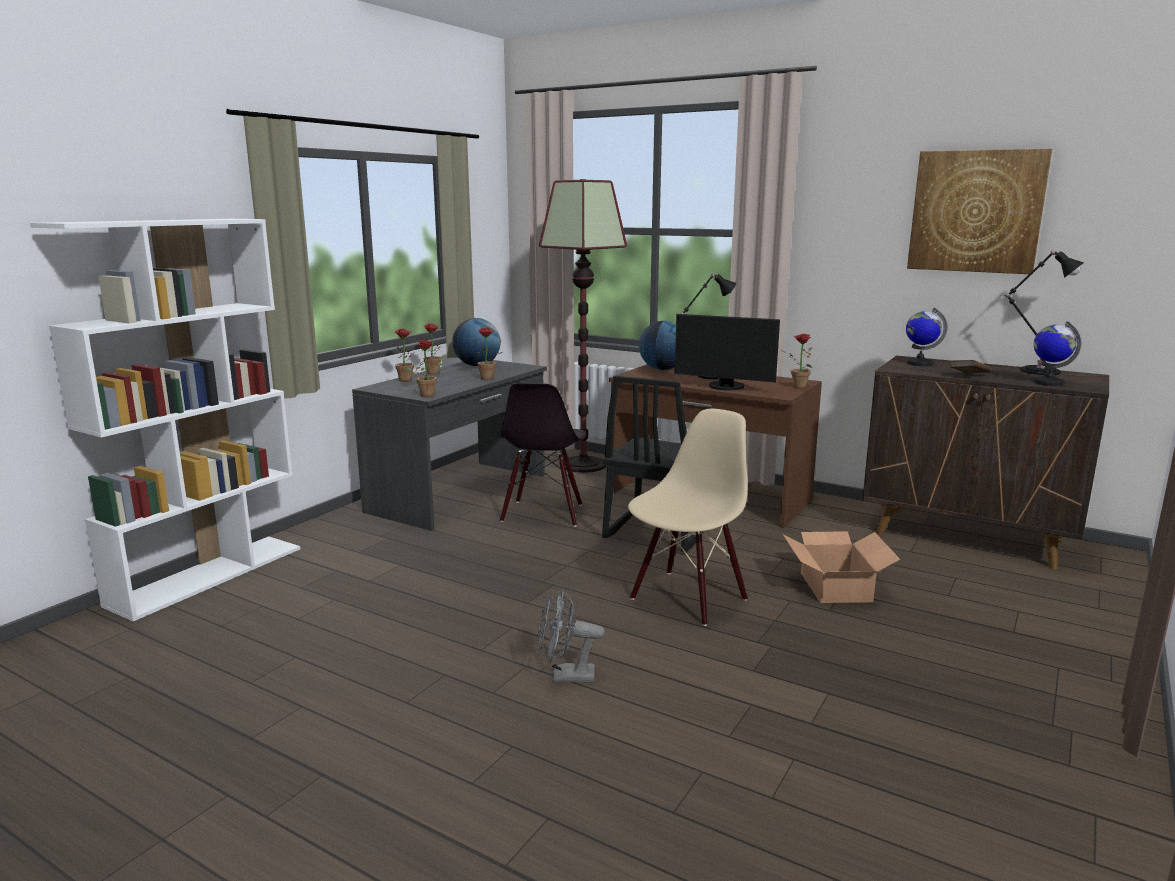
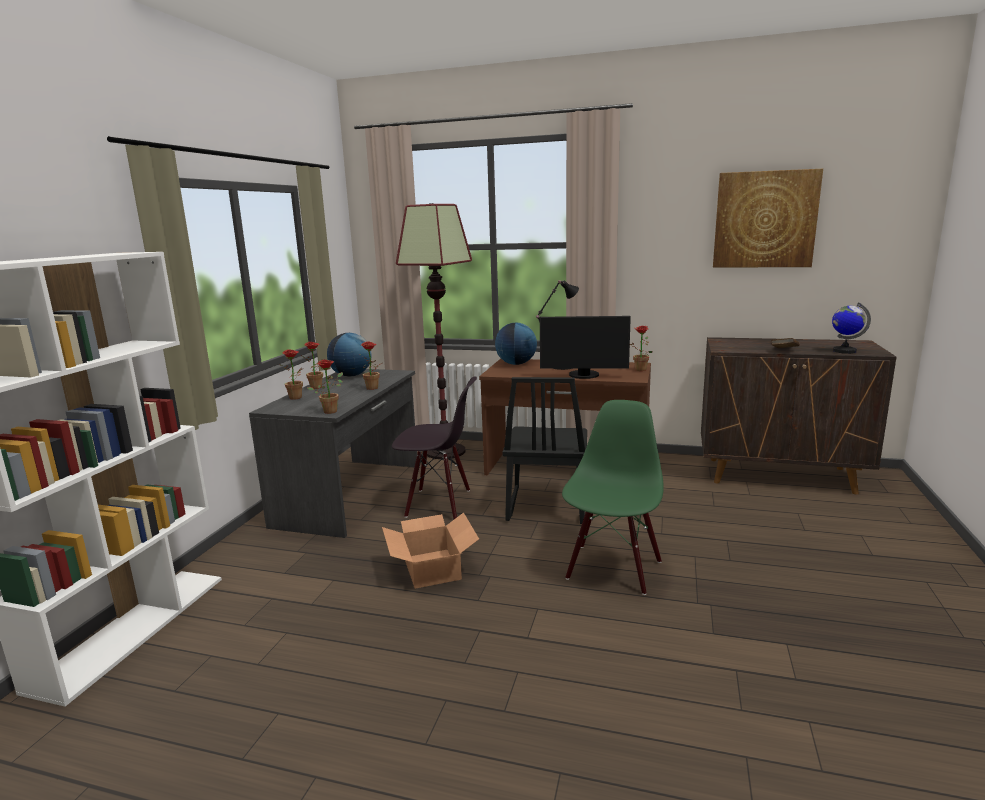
camera: 15 degrees left, 0 degrees up
(543, 513) = (438, 504): black chair -> black chair turned 75 degrees counterclockwise
(566, 676) = (561, 676): grey fan -> none
(687, 598) = (612, 569): beige chair -> green chair
(836, 586) = (719, 536): cardboard box -> cardboard box (432, 568)
(919, 363) = (734, 343): globe -> none
(1036, 371) = (821, 341): black table lamp -> none

